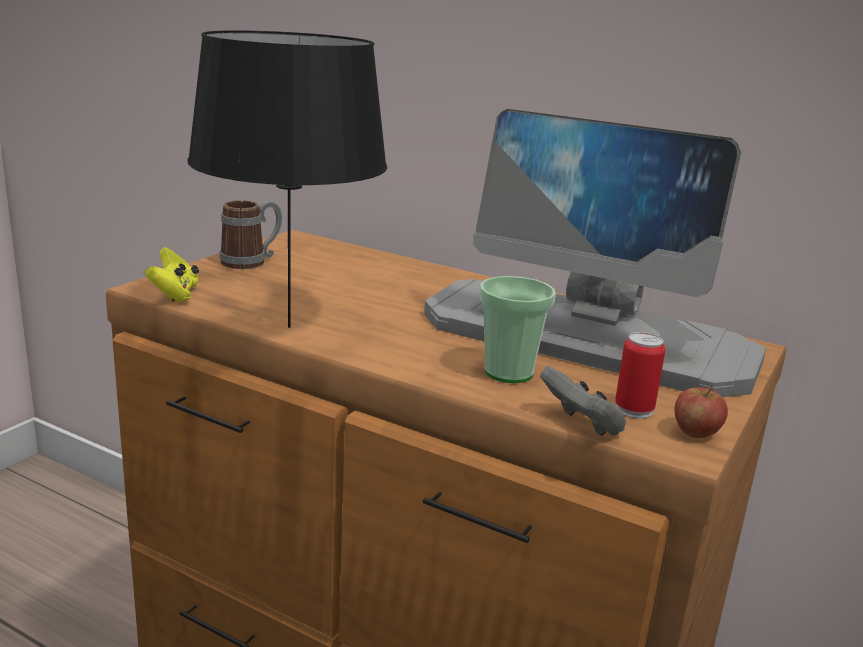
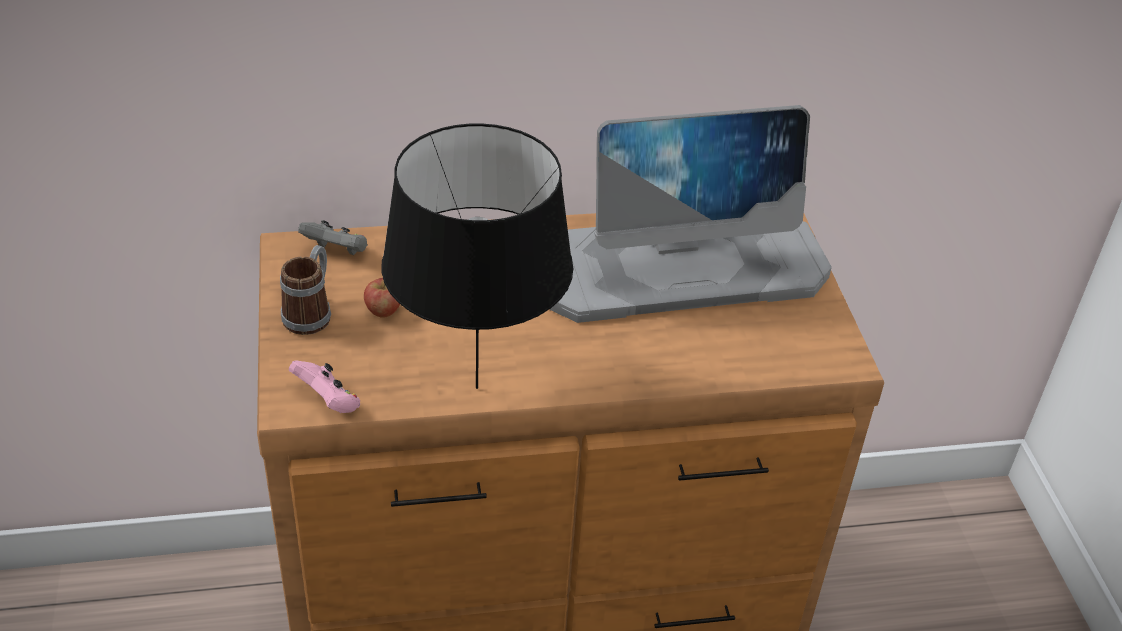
camera: 40 degrees left, 20 degrees up
(175, 295) = (328, 402): yellow game controller -> pink game controller
(508, 372) = (679, 346): cup -> none
(582, 425) = (776, 375): grey game controller -> grey game controller (337, 252)
(634, 409) = (786, 338): can -> none
(695, 433) = (837, 341): apple -> apple (383, 311)

